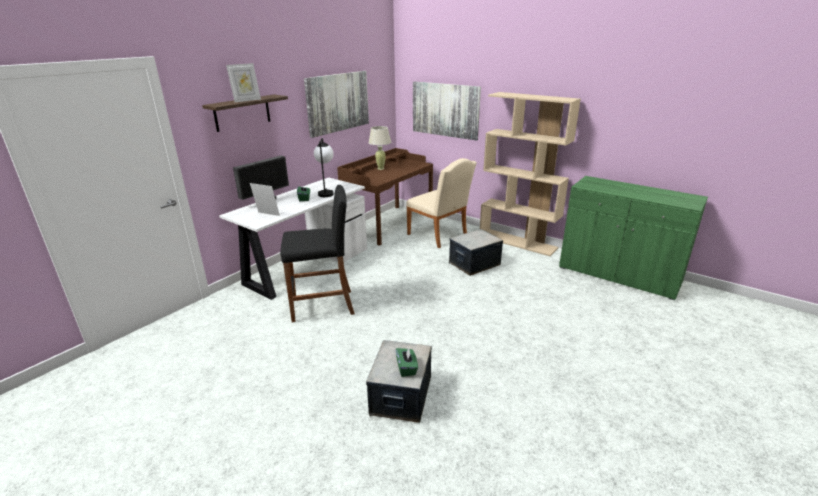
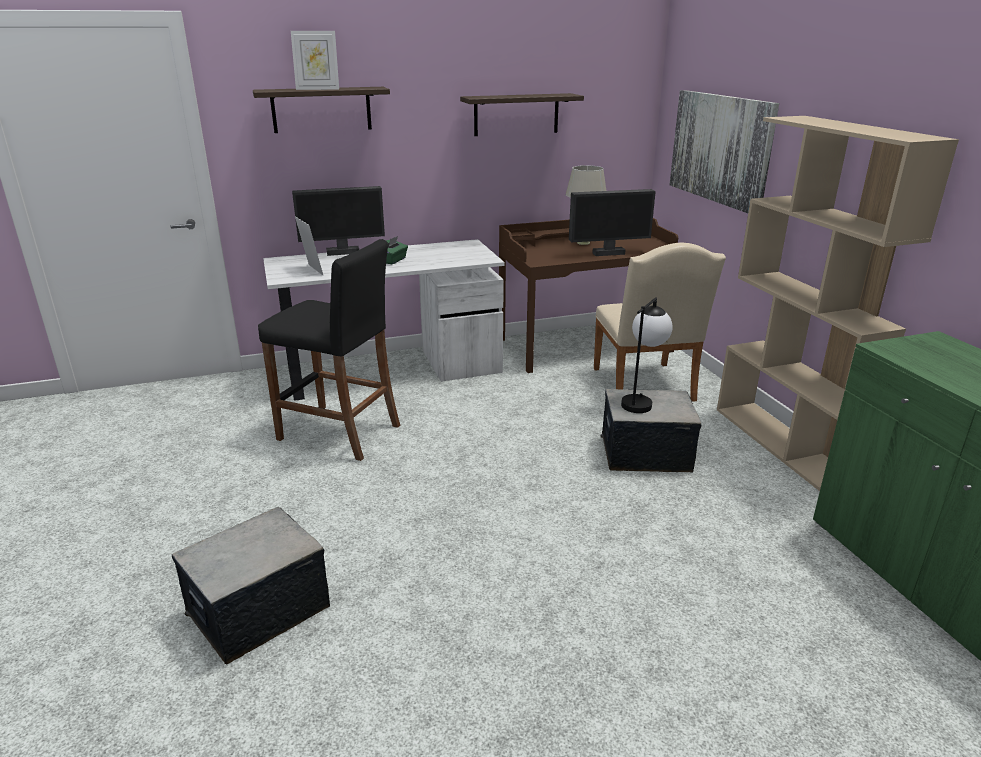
camera: 35 degrees right, 0 degrees up
(326, 192) = (435, 259): table lamp -> table lamp (641, 400)
(338, 102) = (516, 114): picture -> shelf
(401, 171) = (608, 253): none -> monitor
(406, 368) = (241, 563): green tissue box -> none

